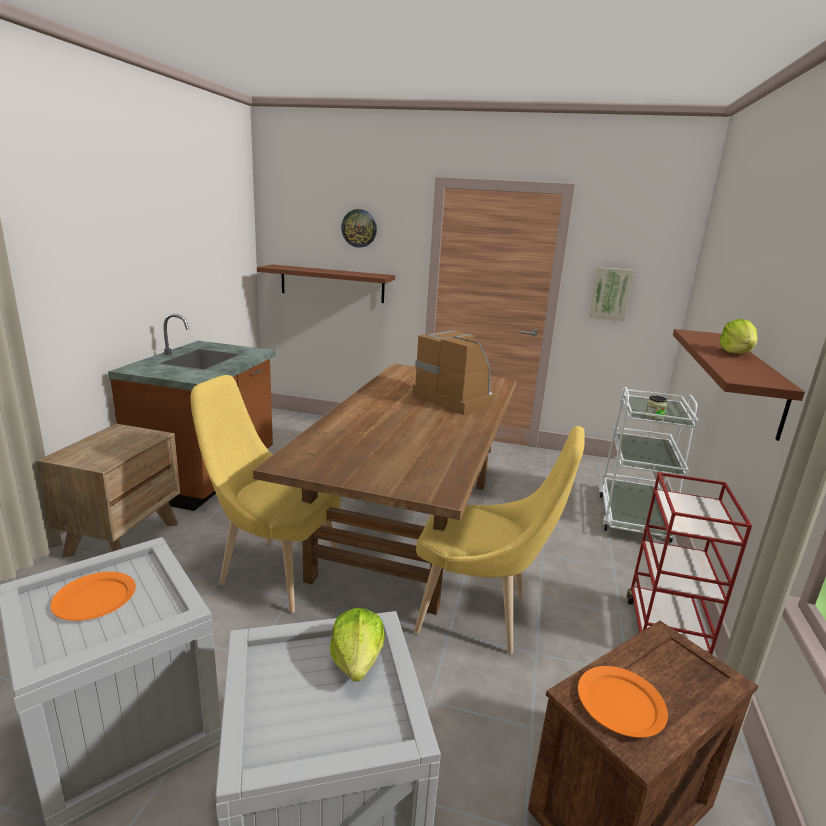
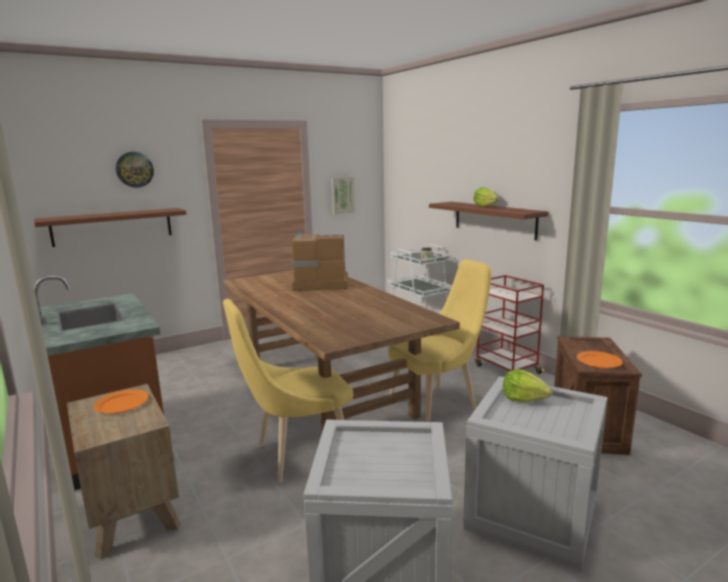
camera: 45 degrees left, 5 degrees down
(94, 598) = (369, 461): orange plate -> orange plate (121, 404)

